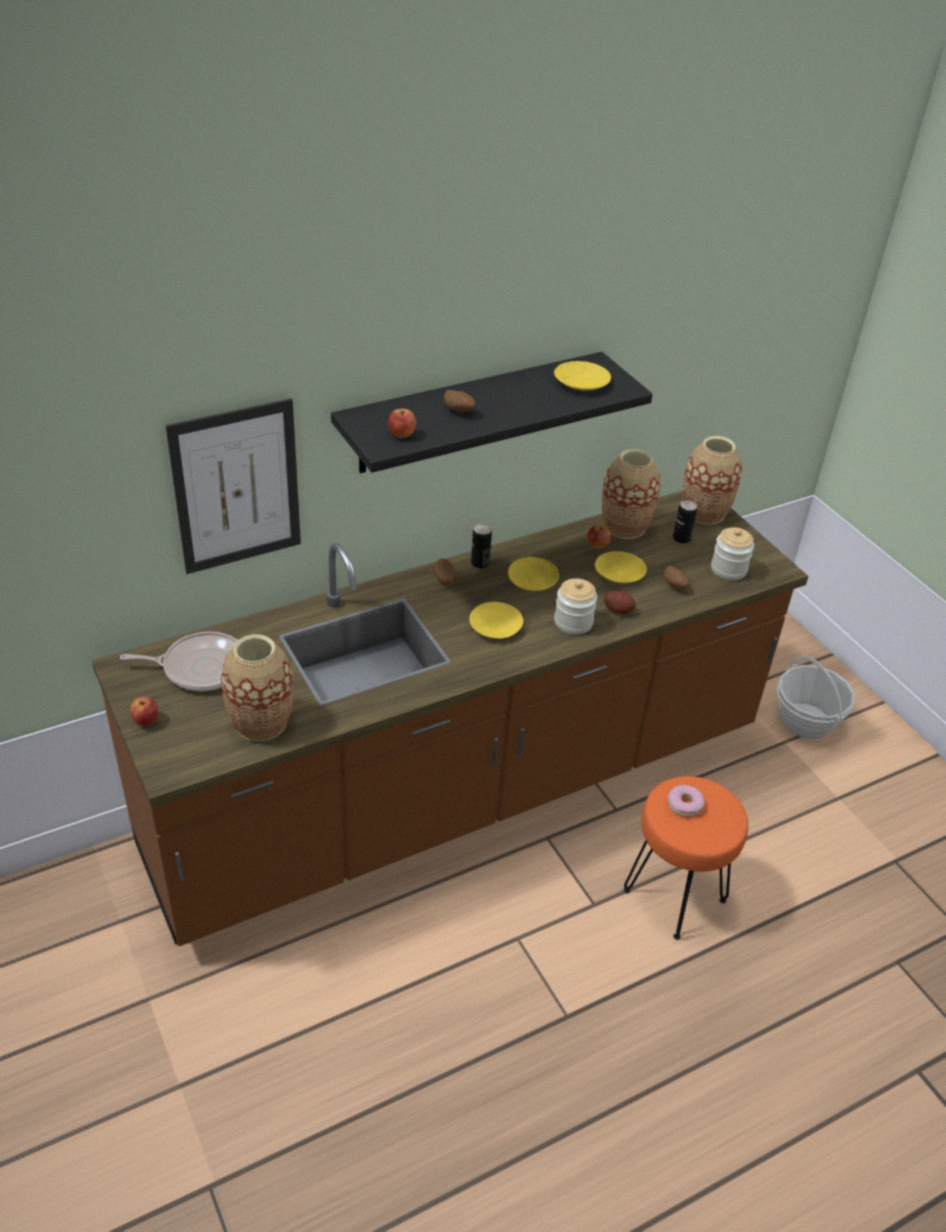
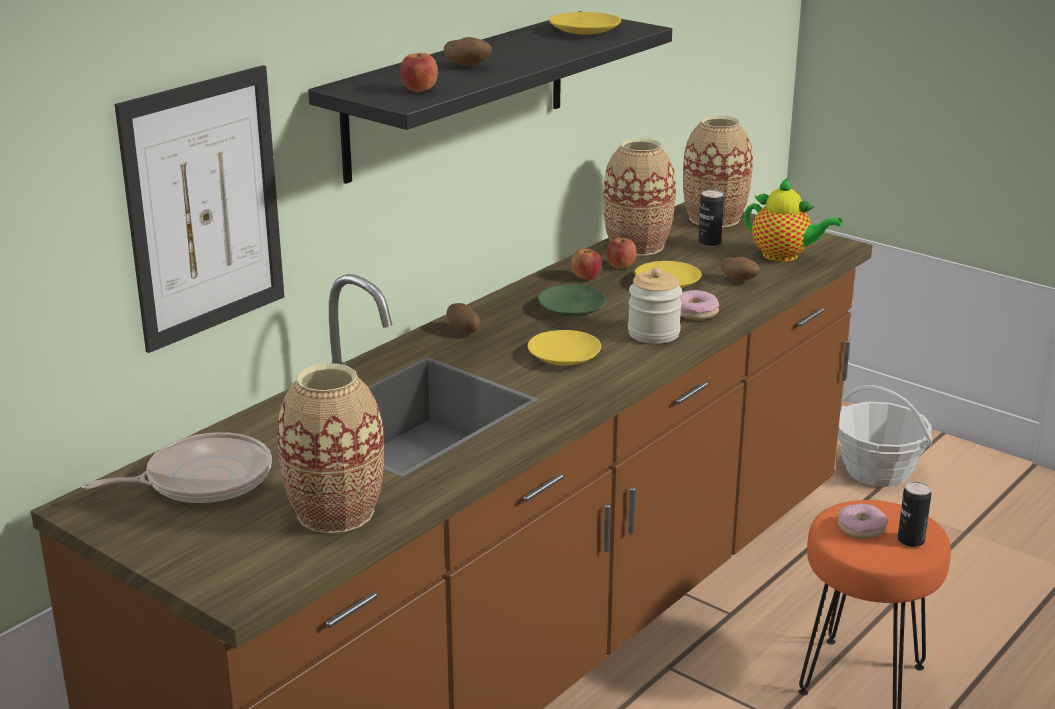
camera: 20 degrees left, 15 degrees down
(146, 721) = (165, 551): apple -> apple (586, 277)
(480, 563) = (495, 308): can -> can (910, 540)
(533, 579) = (572, 308): yellow plate -> green plate
(618, 609) = (695, 312): potato -> donut
(728, 569) = (784, 256): jar -> teapot

